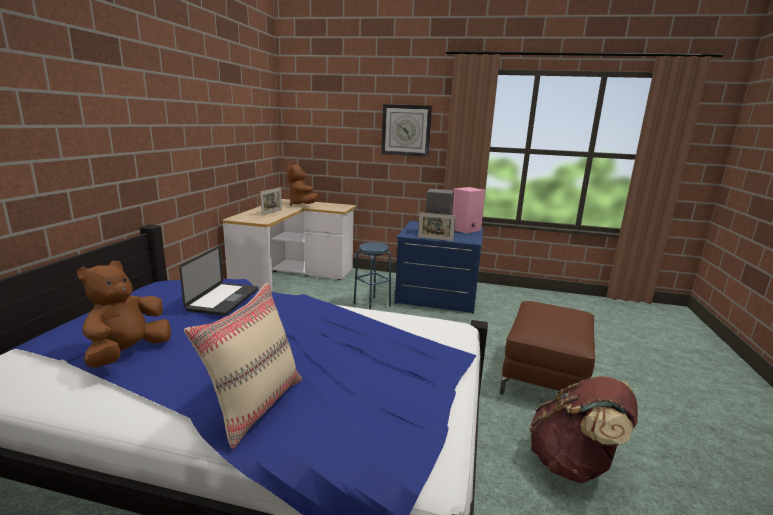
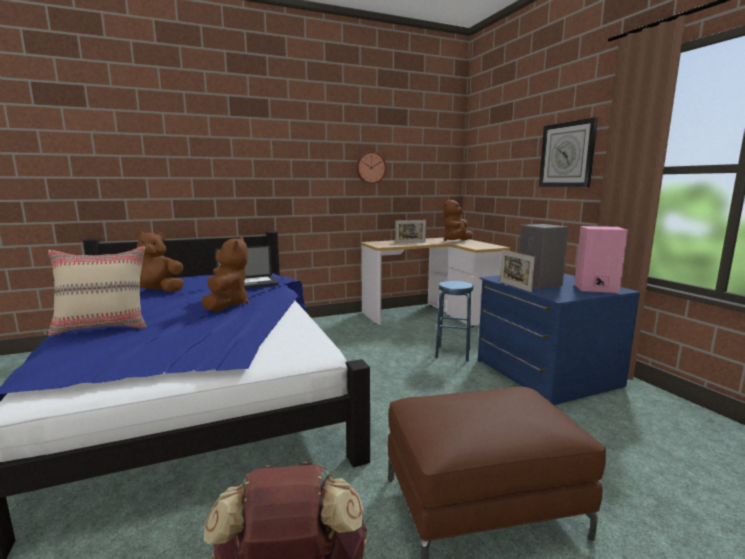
camera: 55 degrees right, 5 degrees down
(220, 133) = (370, 167): none -> wall clock
(283, 326) = (226, 304): none -> brown plush toy

